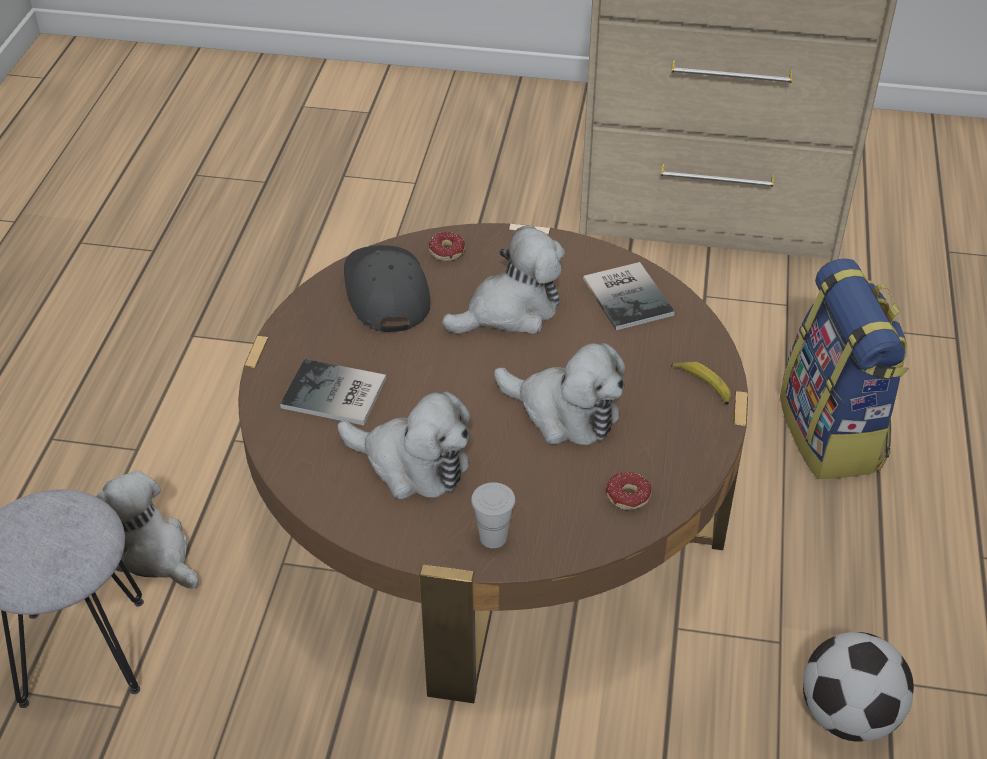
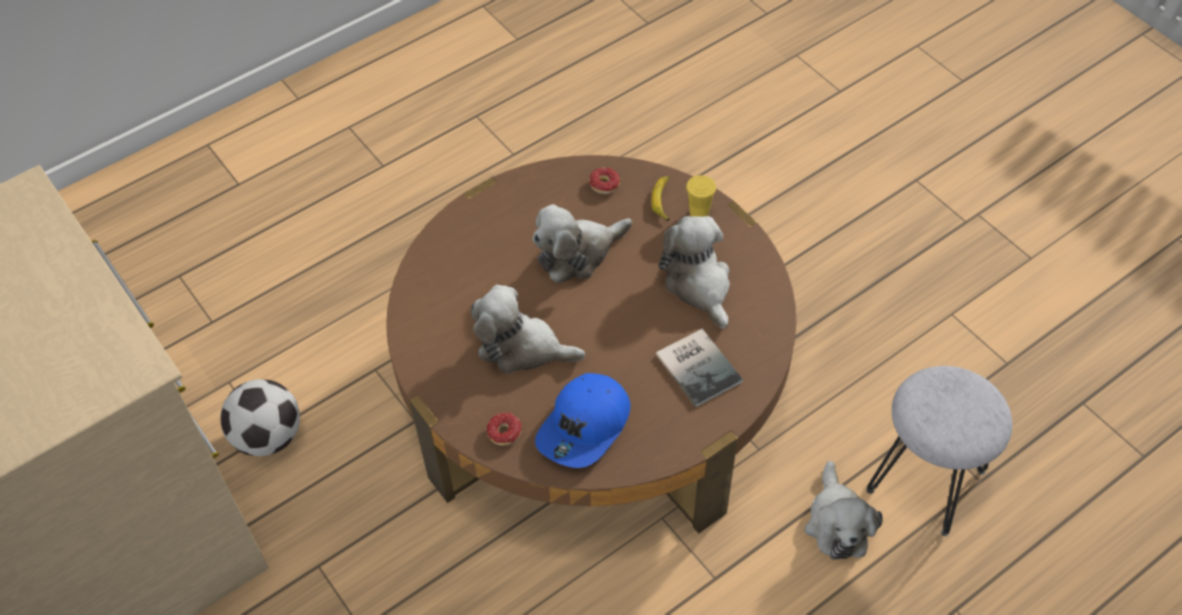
camera: 135 degrees left, 10 degrees up
(386, 293) = (585, 427): grey cap -> blue cap
(493, 537) = (699, 213): white cup -> yellow cup
(564, 413) = (578, 253): plush toy -> plush toy turned 105 degrees counterclockwise
(629, 295) = (436, 302): book -> none
(703, 386) = (481, 213): banana -> banana (663, 200)
(832, 434) = (347, 278): backpack -> none
(848, 715) = (552, 155): football -> football (268, 436)

